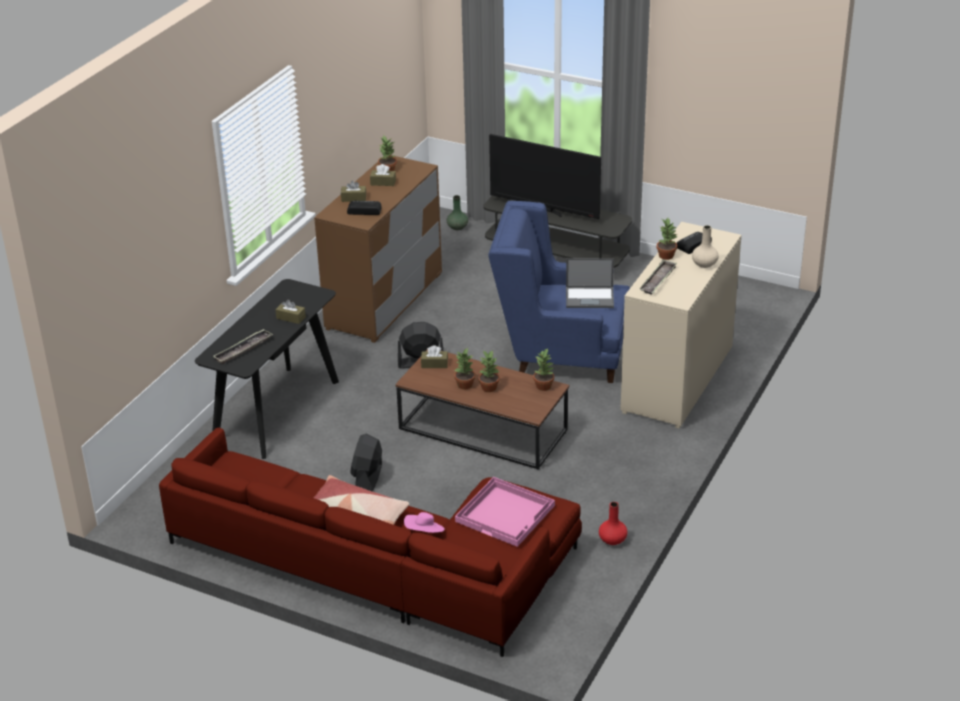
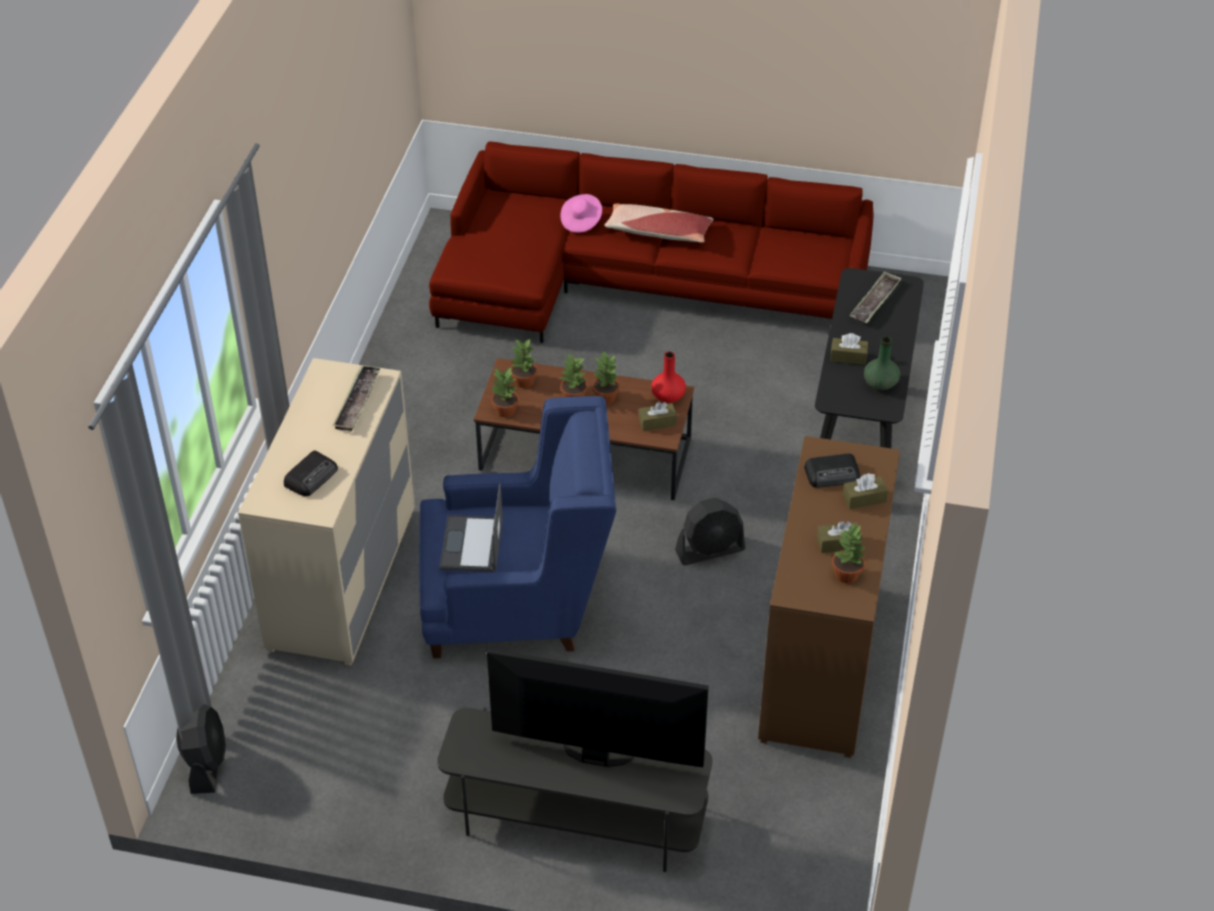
camera: 165 degrees right, 10 degrees up
(368, 479) = (696, 369): black fan -> black fan (206, 763)
(457, 227) = (782, 879): green vase -> green vase (880, 383)
(506, 513) = (503, 246): pink tray -> none
(590, 297) = (472, 545): laptop -> laptop turned 75 degrees counterclockwise
(612, 539) = (398, 342): red vase -> red vase (668, 397)
(666, 255) = (350, 450): potted plant -> potted plant (524, 382)
(705, 264) = (293, 442): beige vase -> none

